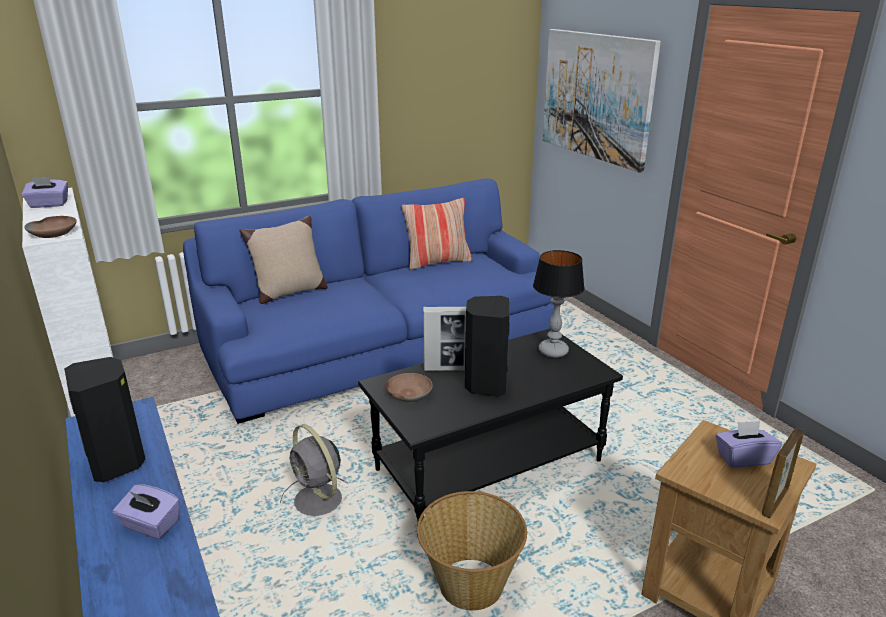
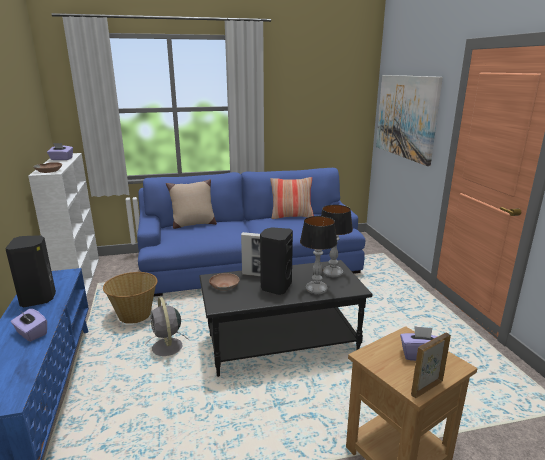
camera: 15 degrees right, 5 degrees down
(470, 584) = (232, 415): basket -> basket (134, 315)
(545, 380) = (316, 289): none -> table lamp

